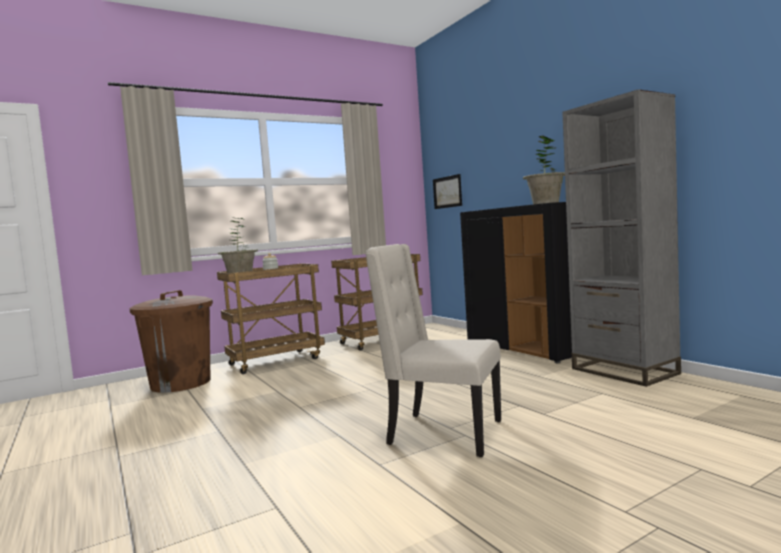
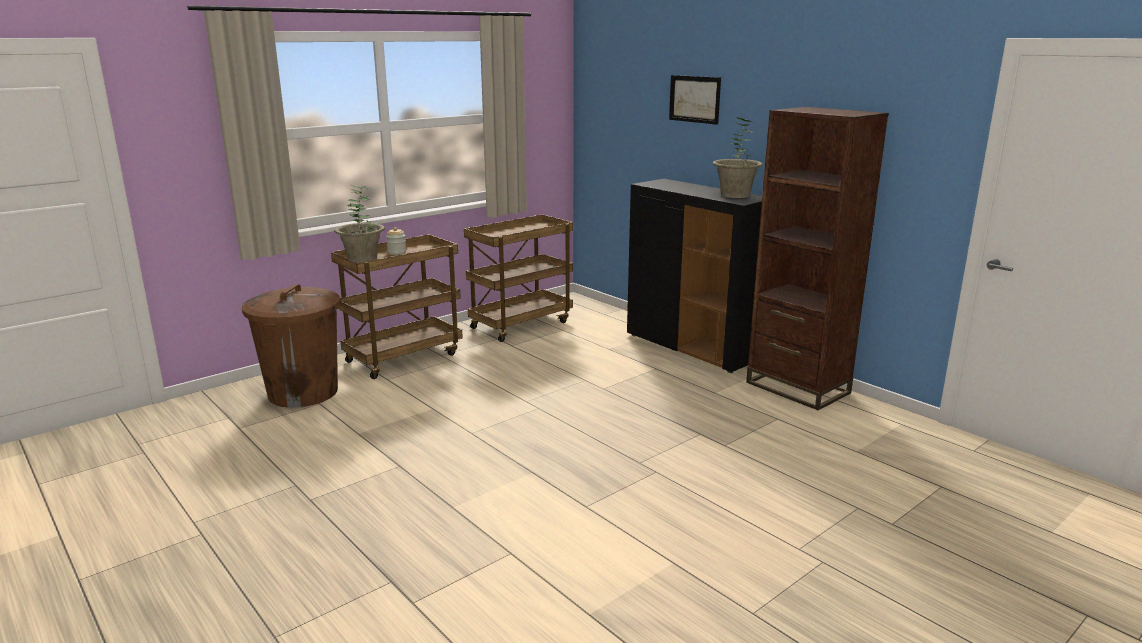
camera: 10 degrees left, 15 degrees up
(442, 433) = (633, 469): beige chair -> none
(447, 192) = (607, 137): picture -> picture (694, 99)
(624, 371) = (797, 388): grey bookcase -> brown bookcase

